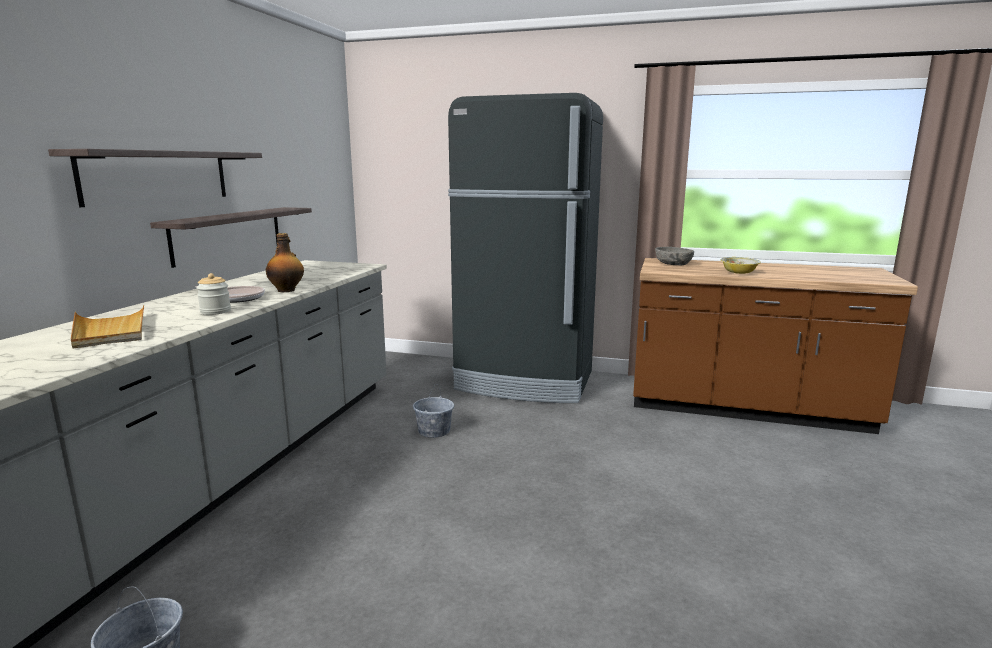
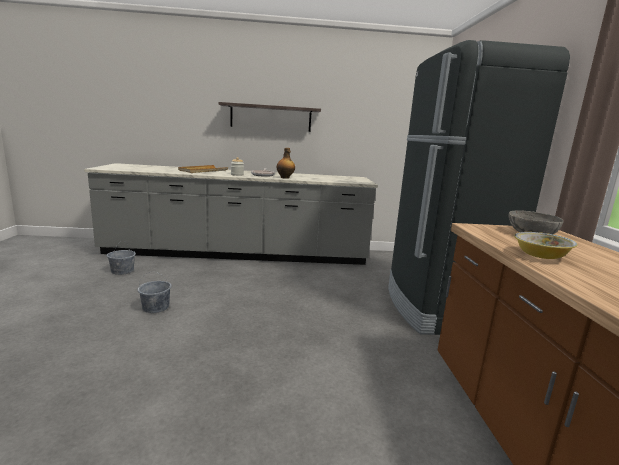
camera: 70 degrees right, 0 degrees up
(228, 234) = (308, 151): shelf -> none
(434, 431) = (322, 288): grey bucket -> grey bucket (156, 307)

